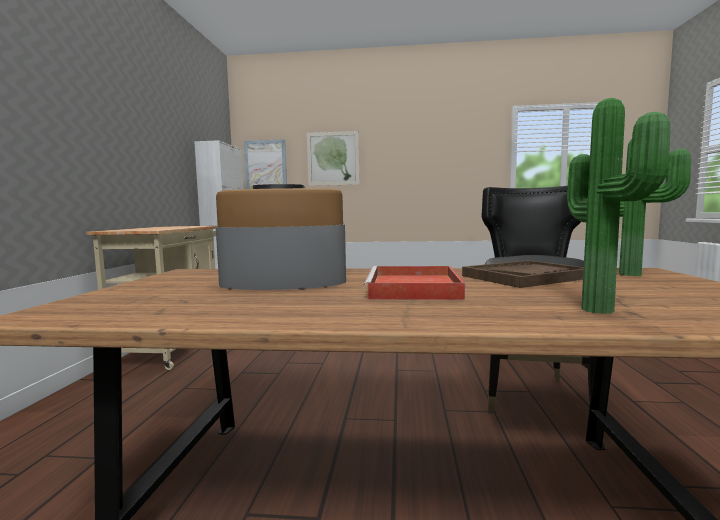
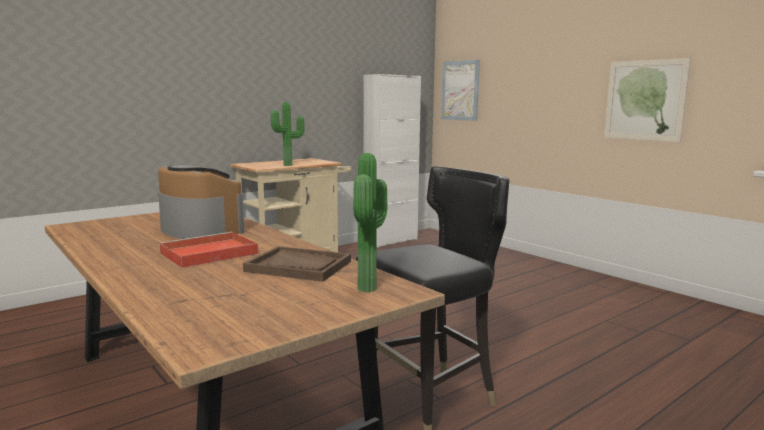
camera: 45 degrees right, 5 degrees up
(333, 158) = (525, 83): picture -> picture (644, 100)
(602, 309) = (183, 294): potted plant -> potted plant (289, 165)

